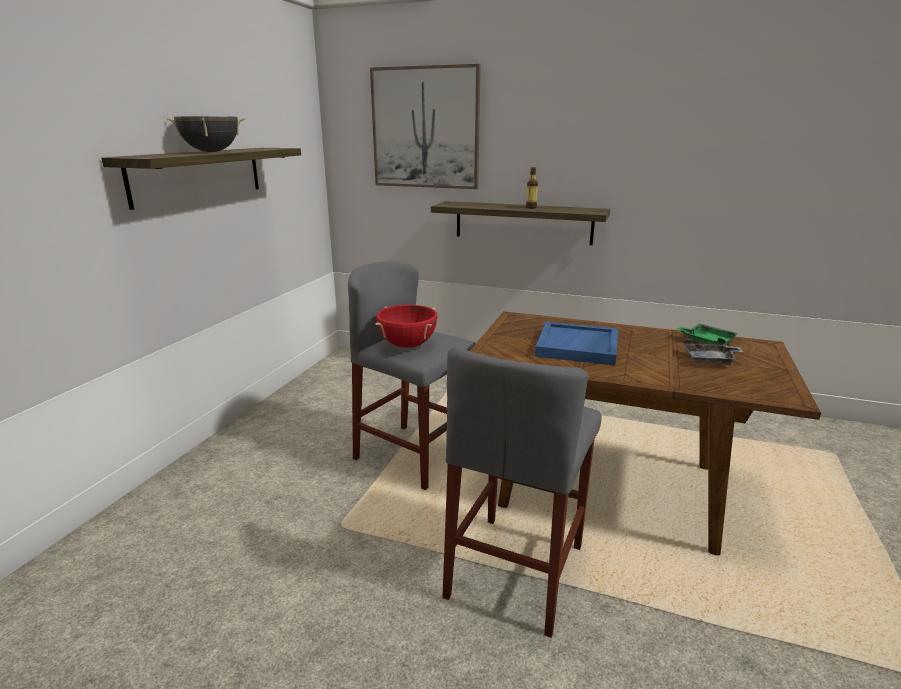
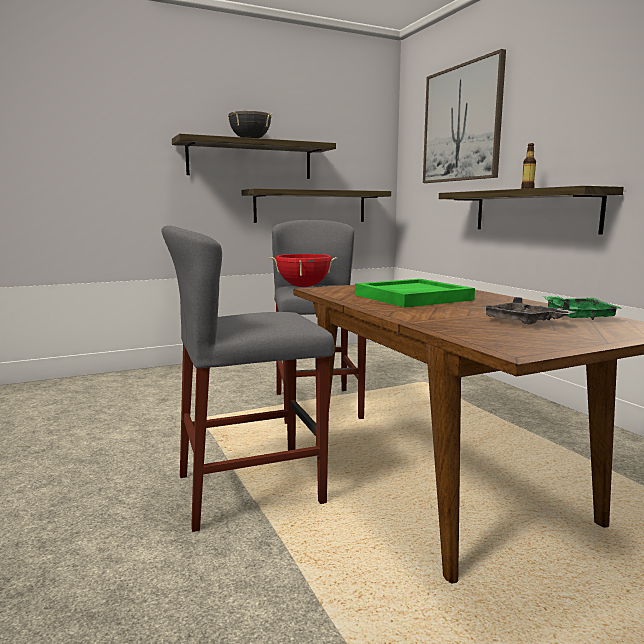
camera: 45 degrees right, 10 degrees down
(263, 223) = (311, 206): none -> shelf
(578, 347) = (412, 297): blue tray -> green tray

